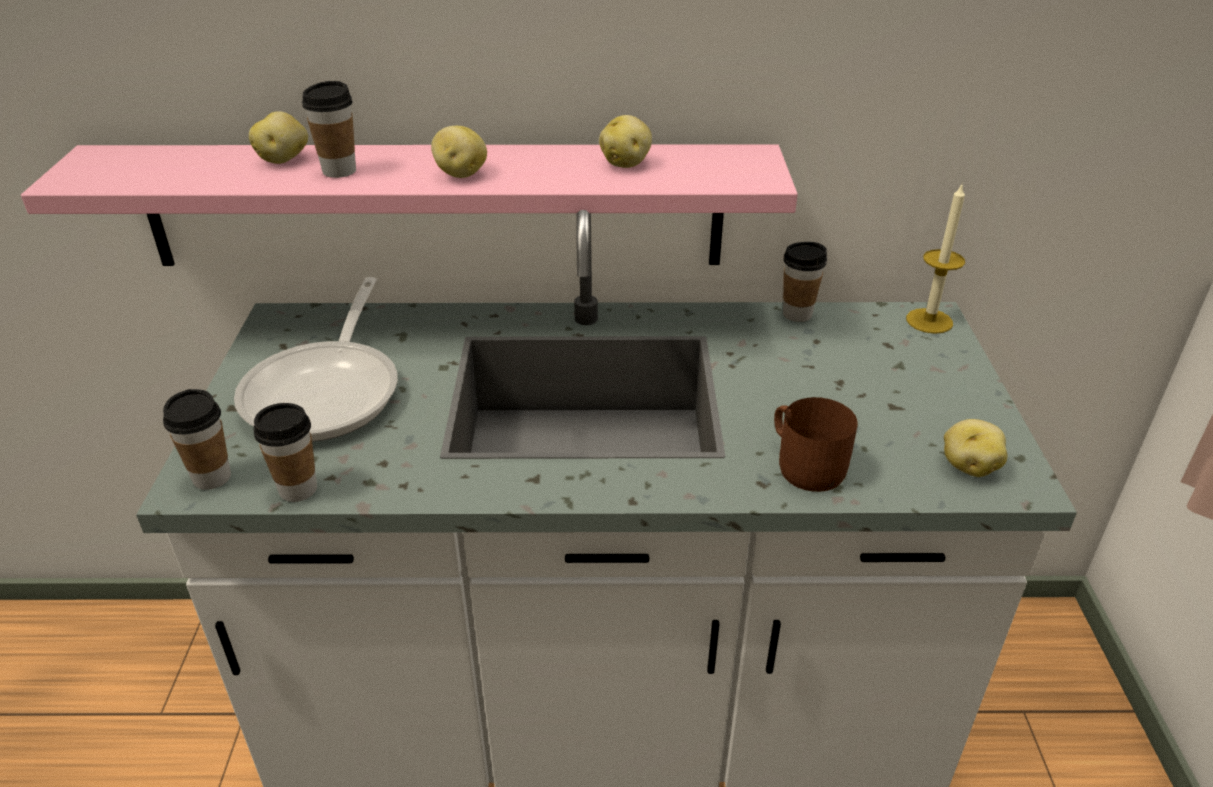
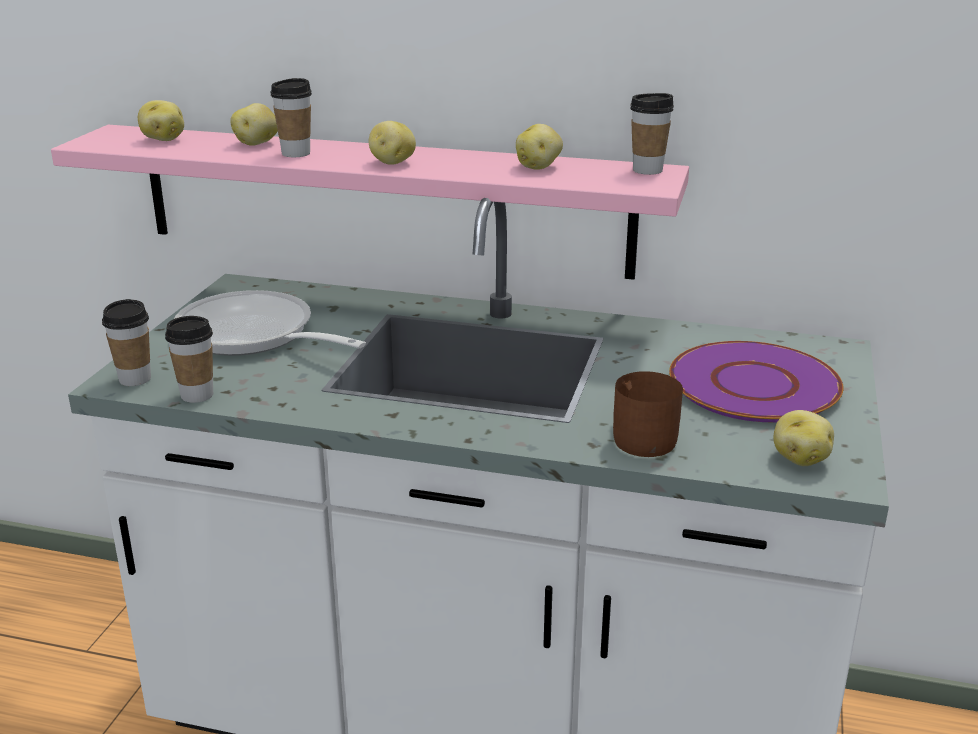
camera: 15 degrees right, 10 degrees down
(163, 164) = (163, 139): none -> potato
(328, 391) = (253, 336): frying pan -> frying pan turned 105 degrees clockwise
(797, 314) = (701, 332): cup -> cup (647, 170)
(880, 376) = (754, 385): none -> purple plate
(929, 321) = (831, 351): candle -> none

